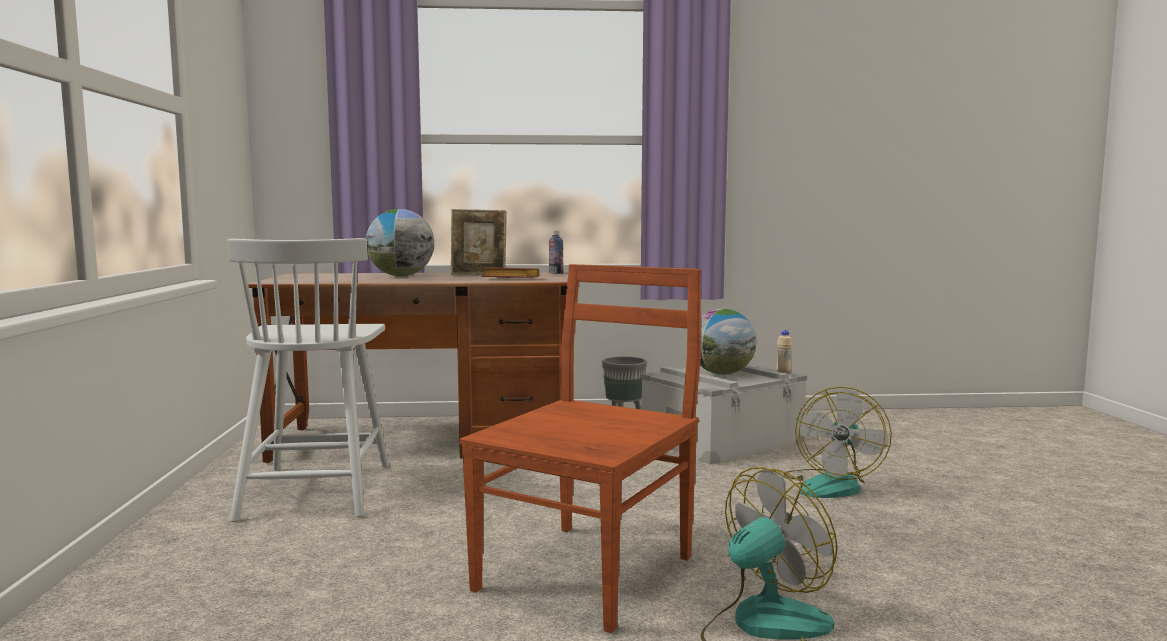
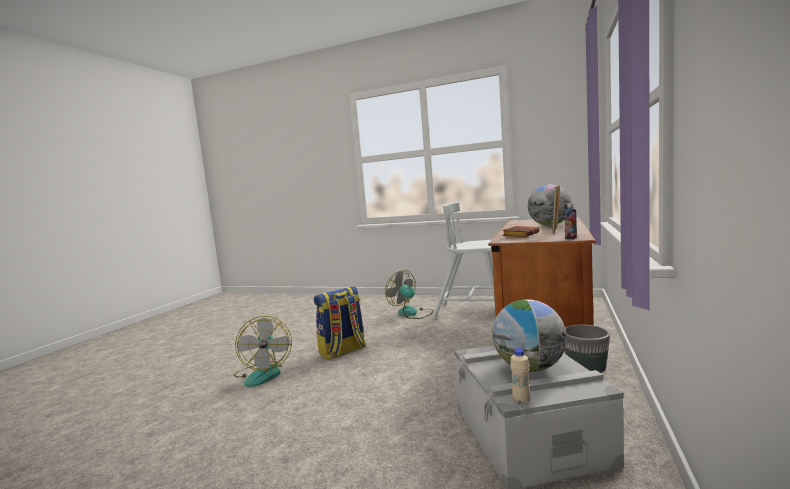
camera: 115 degrees right, 0 degrees up
(589, 571) = (342, 351): brown chair -> backpack
(832, 485) = (374, 452): fan -> fan (411, 313)

